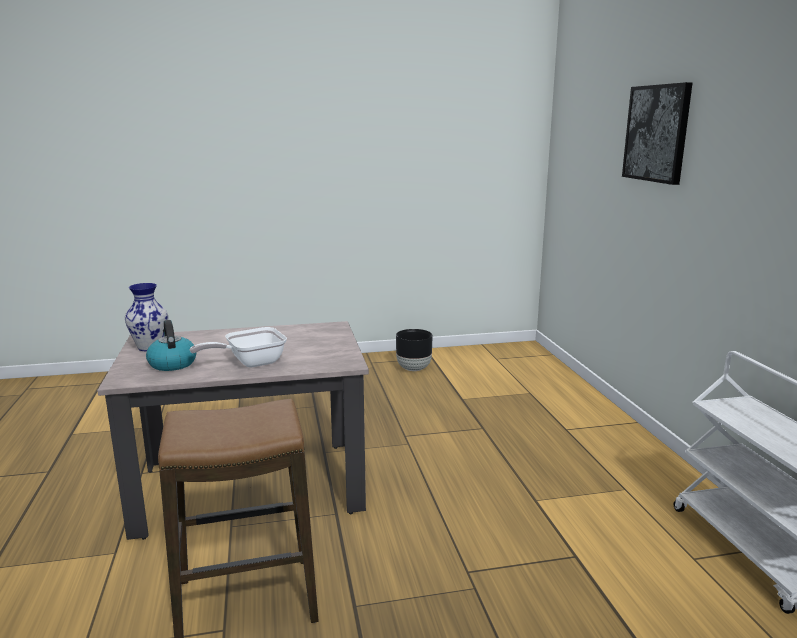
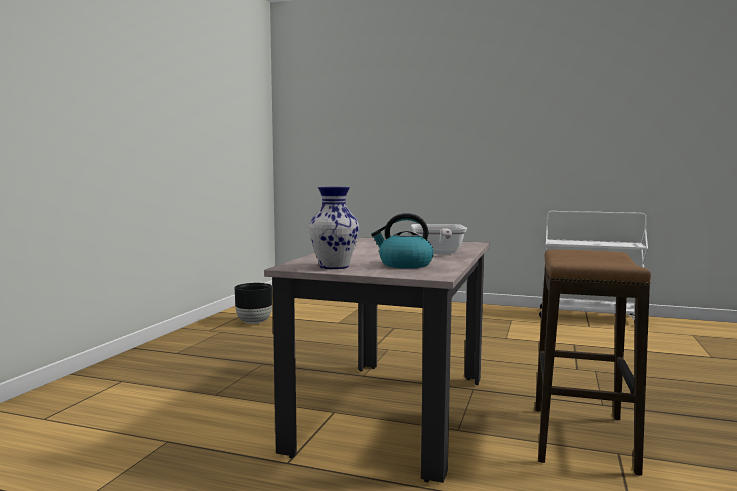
camera: 60 degrees left, 10 degrees down
(657, 133) = (423, 99): picture -> none

